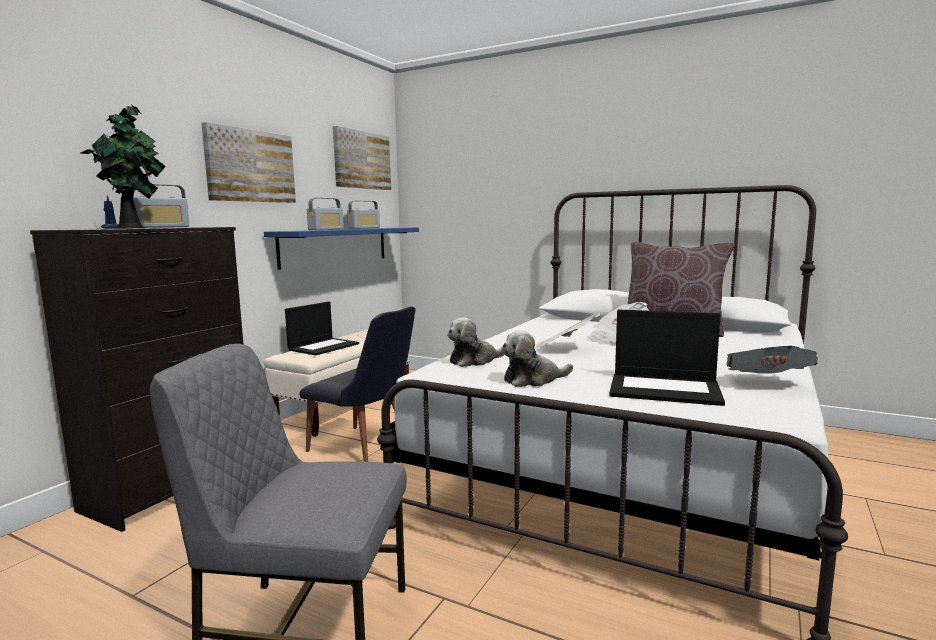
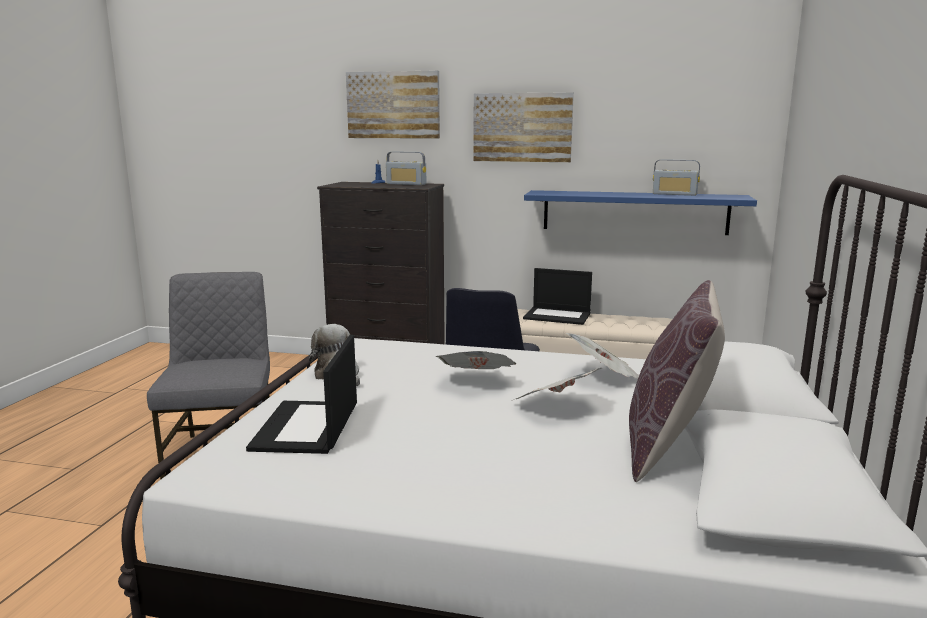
camera: 75 degrees right, 5 degrees up
(133, 228) = (360, 185): potted plant -> none
(326, 229) = (578, 194): radio -> none
(361, 160) = (701, 106): picture -> picture (393, 105)
(475, 361) = (405, 352): plush toy -> none
(767, 383) = (333, 485): newspaper -> newspaper (606, 377)

